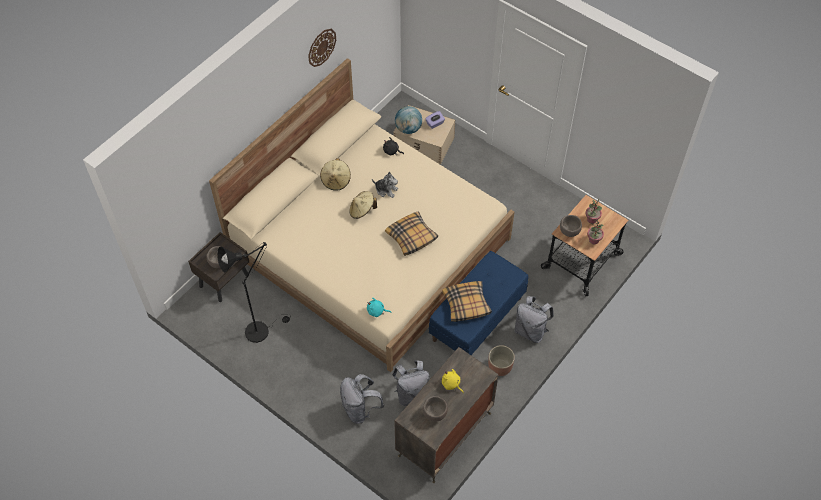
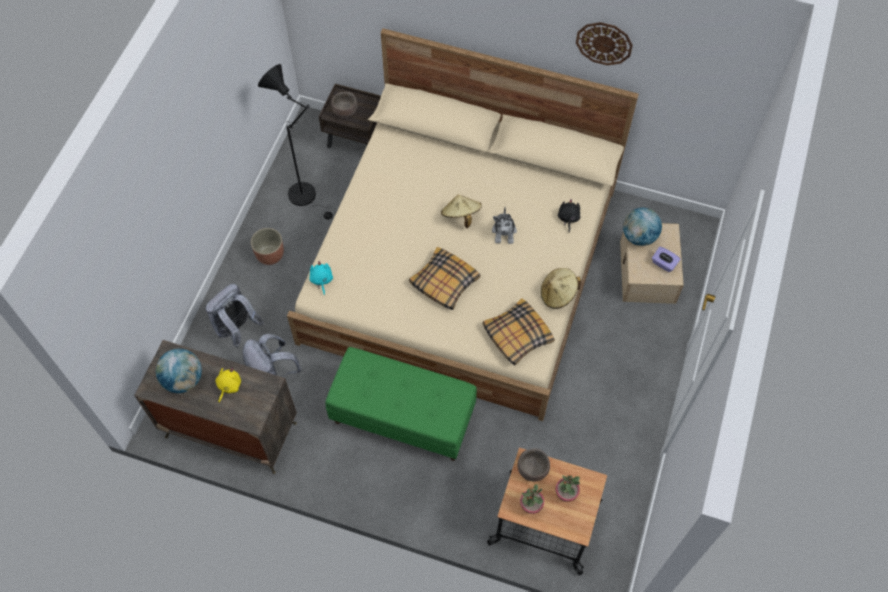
camera: 70 degrees right, 5 degrees up
(336, 180) = (494, 175): beige hat -> beige hat (558, 294)
(435, 413) = (183, 380): brown bowl -> globe
(466, 305) = (380, 381): pillow -> pillow (517, 335)
(477, 318) = (404, 417): blue bench -> green bench
(499, 367) = (342, 464): planter -> planter (270, 254)
(530, 330) = (409, 487): grey backpack -> none

